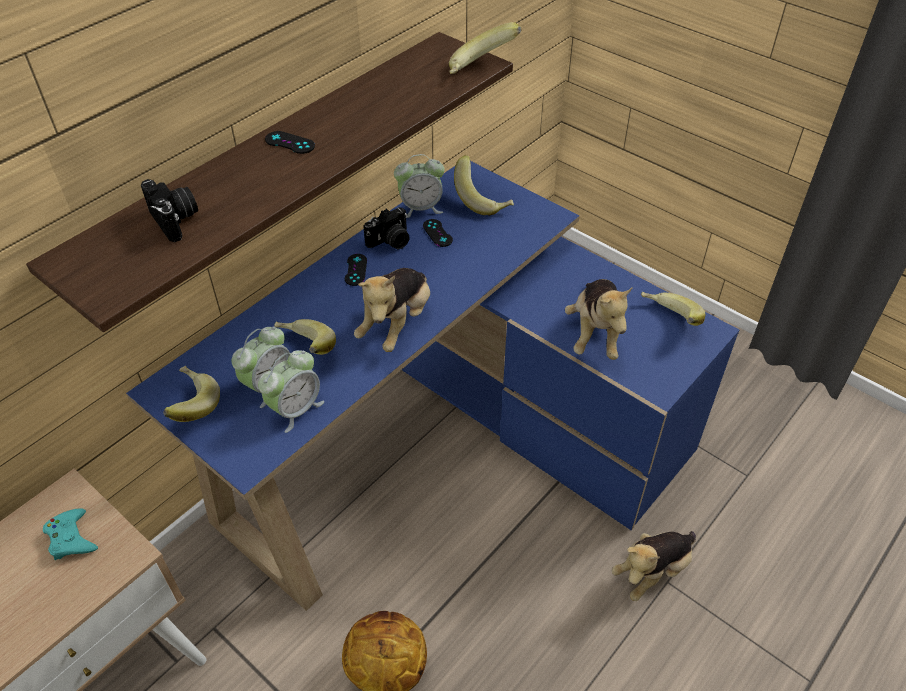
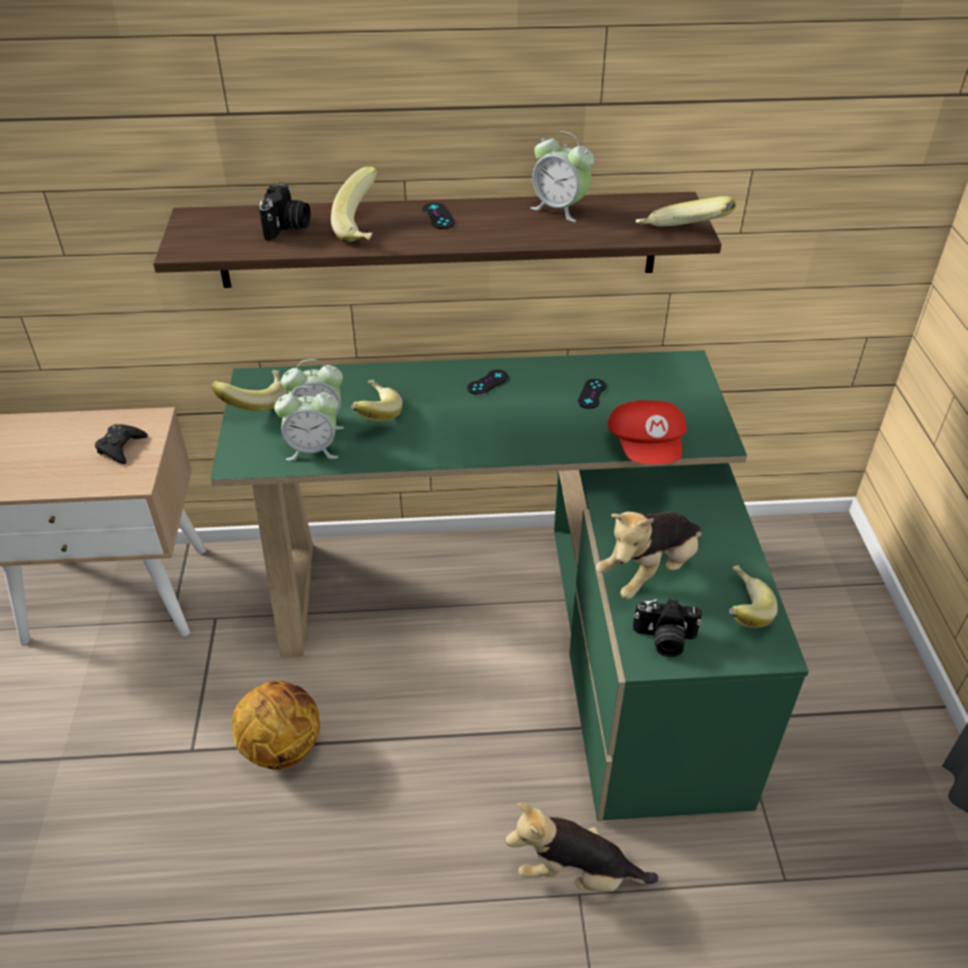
camera: 45 degrees right, 5 degrees down
(71, 538) = (121, 447): turquoise game controller -> black game controller
(390, 242) = (543, 378): camera -> camera (664, 640)
(397, 324) = (463, 440): plush toy -> none
(420, 208) = (605, 367): alarm clock -> alarm clock (559, 209)
(448, 444) = (525, 624): blue desk -> green desk
(483, 200) = (670, 391): banana -> banana (365, 229)
(520, 249) = (647, 448): none -> red cap

